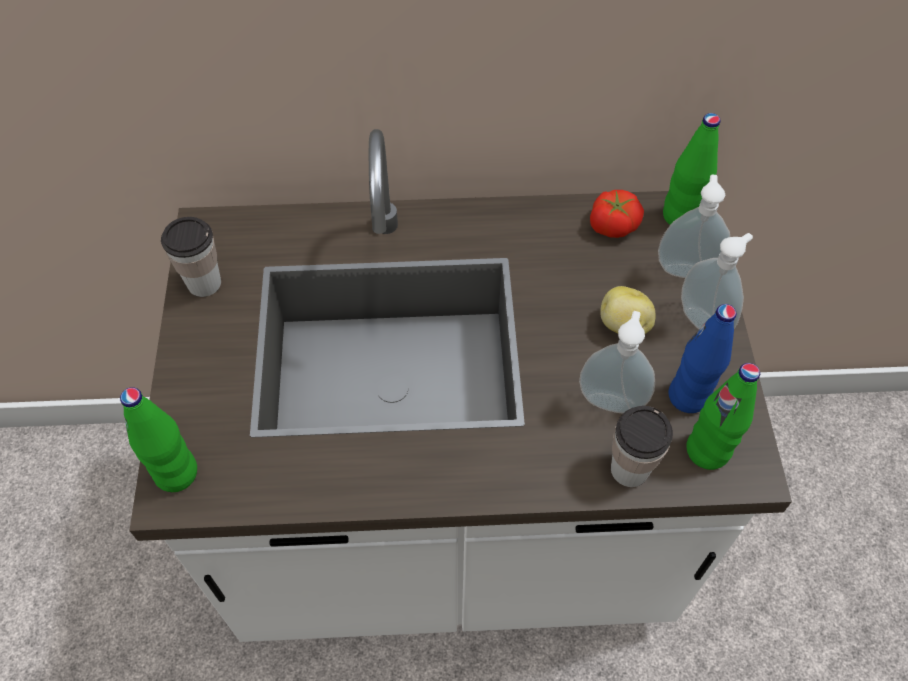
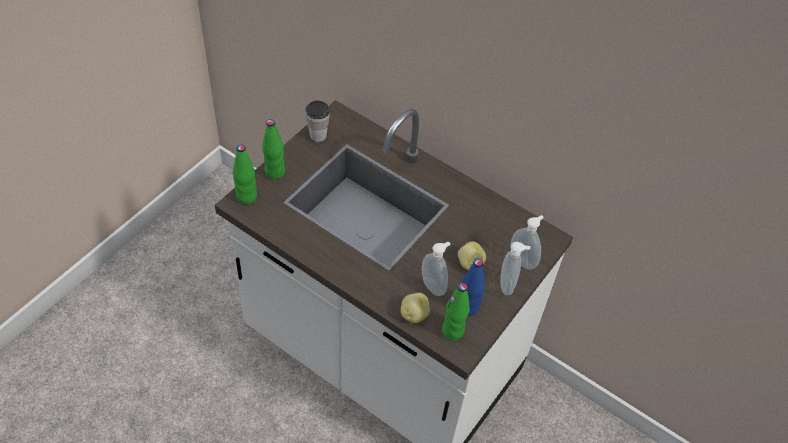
camera: 35 degrees right, 5 degrees down
(612, 224) = (510, 221): tomato -> none
(629, 469) = (413, 314): cup -> potato
(680, 216) = (545, 239): green bottle -> green bottle (275, 172)

